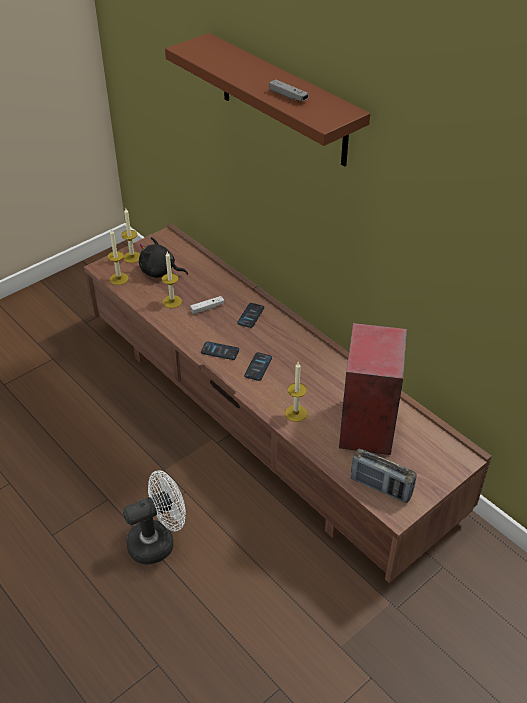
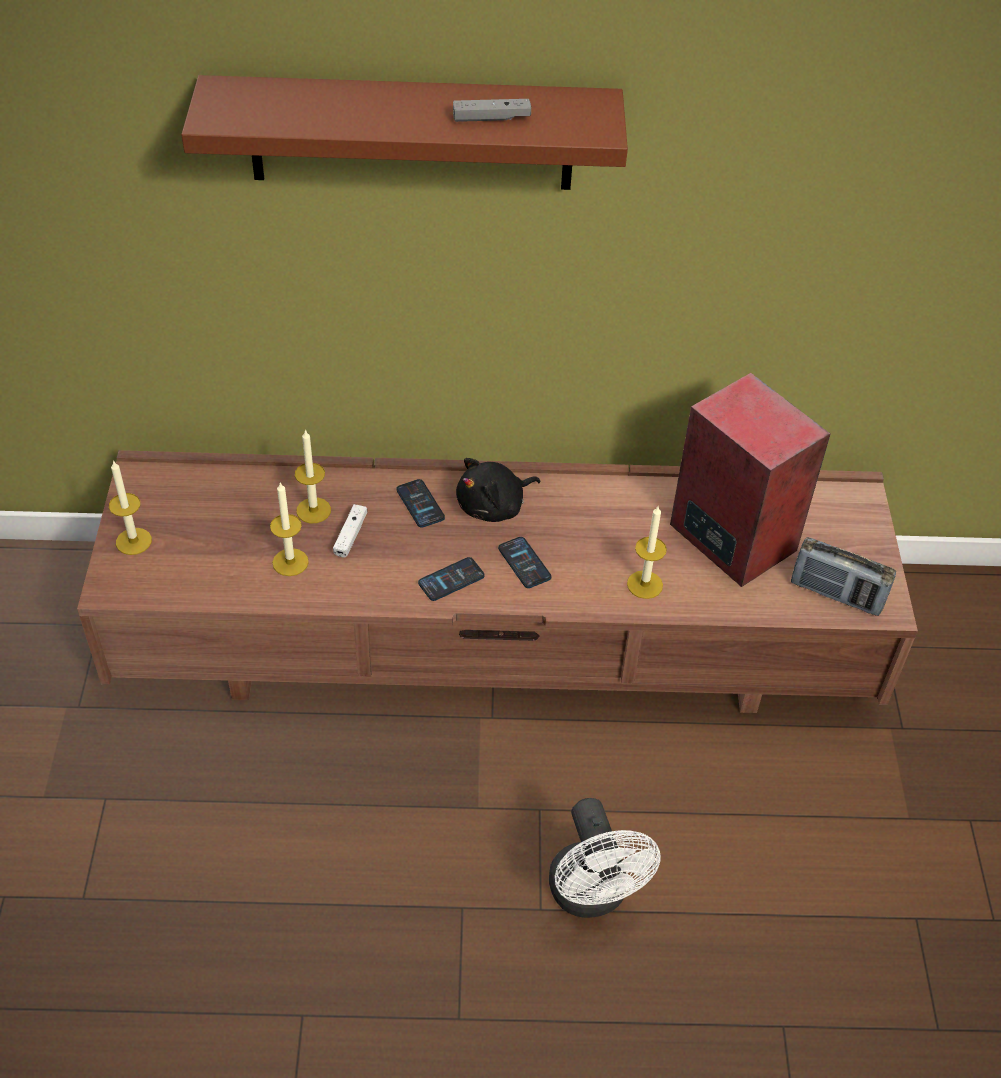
camera: 50 degrees left, 5 degrees up
(119, 279) = (163, 587): candle -> candle (313, 510)
(158, 541) = (592, 896): white fan -> white fan turned 150 degrees clockwise
(160, 272) = (209, 533): black plush toy -> black plush toy (494, 506)
(380, 487) = (836, 594): radio -> radio turned 45 degrees clockwise

